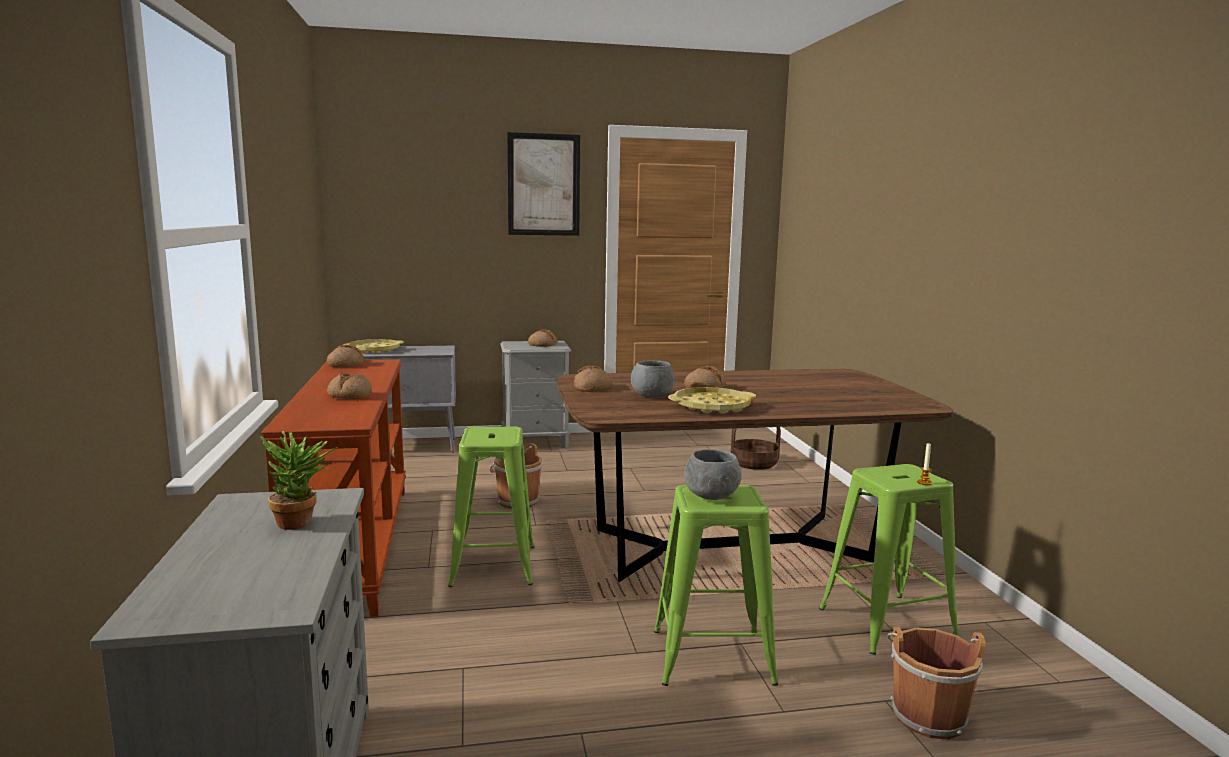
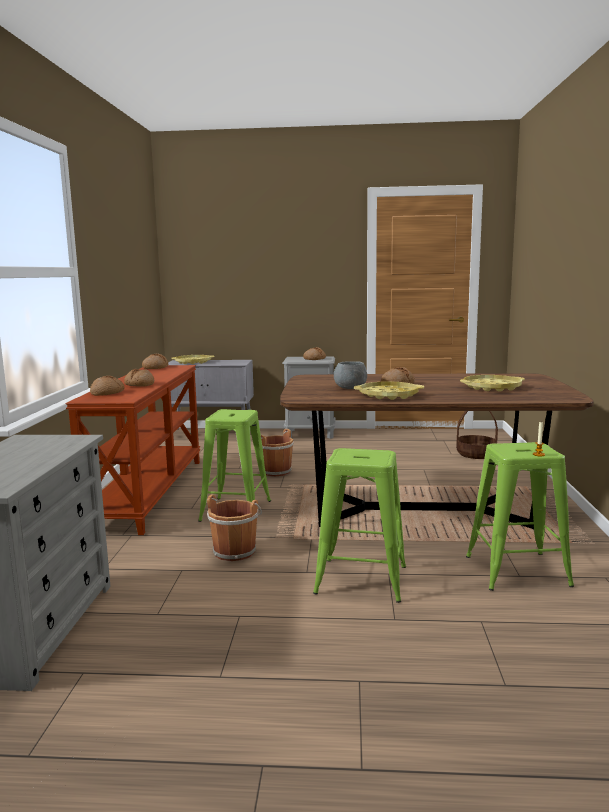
camera: 15 degrees right, 0 degrees up
(302, 523) = (48, 450): potted plant -> none
(543, 185) = (317, 237): picture -> none
(592, 387) = (311, 382): bread -> bread (107, 393)
(711, 496) = (354, 455): grey bowl -> none
(822, 391) = (492, 387): none -> yellow tray
(927, 714) = (509, 634): brown bucket -> brown bucket (235, 551)

